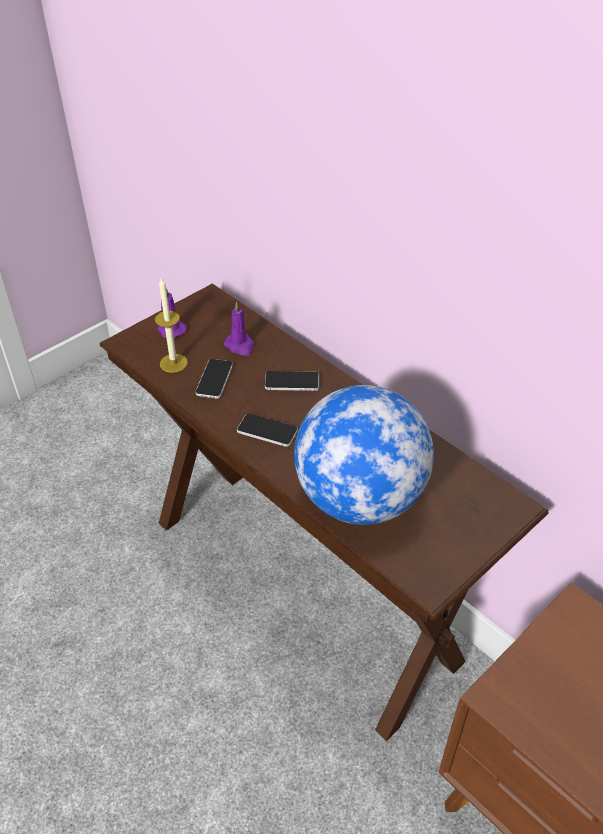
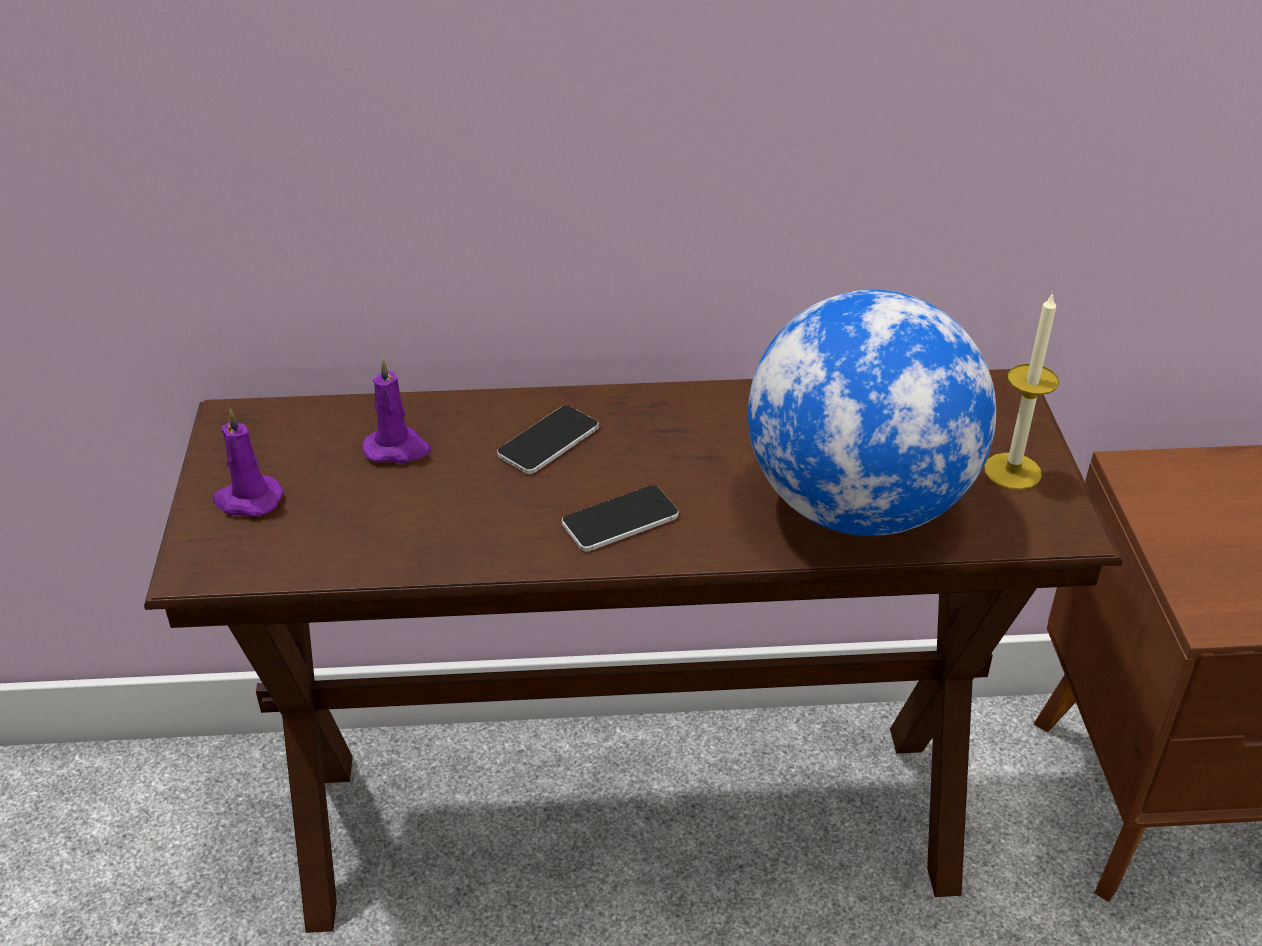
camera: 50 degrees left, 5 degrees down
(173, 363) = (334, 539): candle -> candle (1012, 471)
(214, 379) = (435, 514): phone -> none

